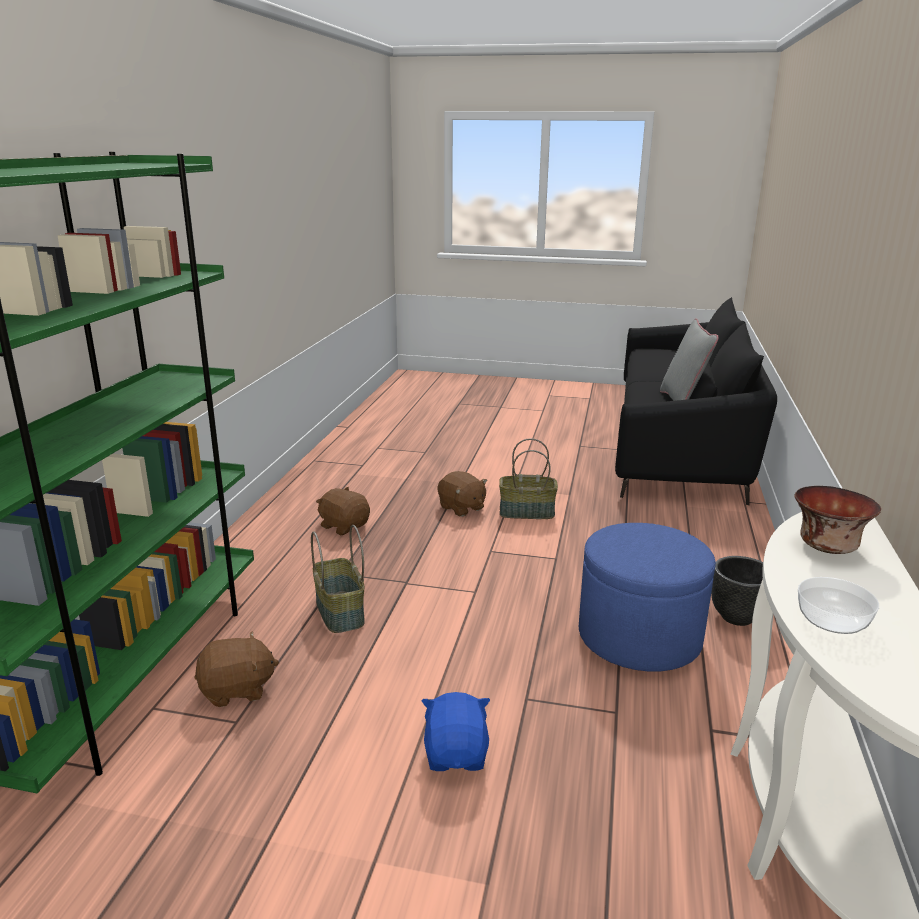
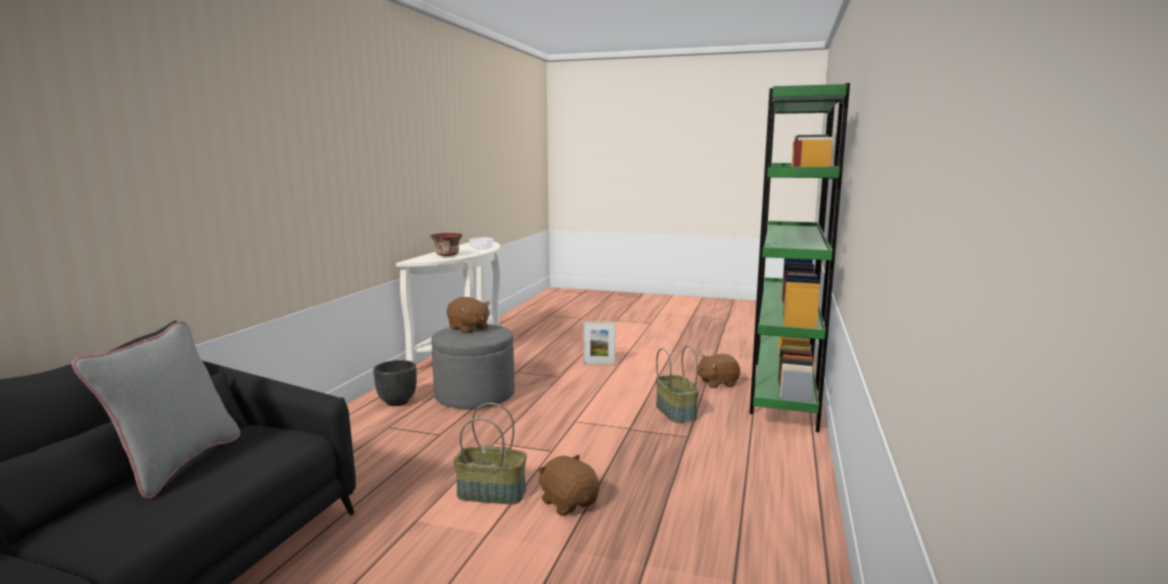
camera: 175 degrees left, 10 degrees down
(344, 526) = (705, 482): brown plush toy -> brown plush toy (468, 329)
(456, 754) = (599, 364): blue plush toy -> picture frame
(639, 637) = (475, 395): blue ottoman -> grey ottoman

